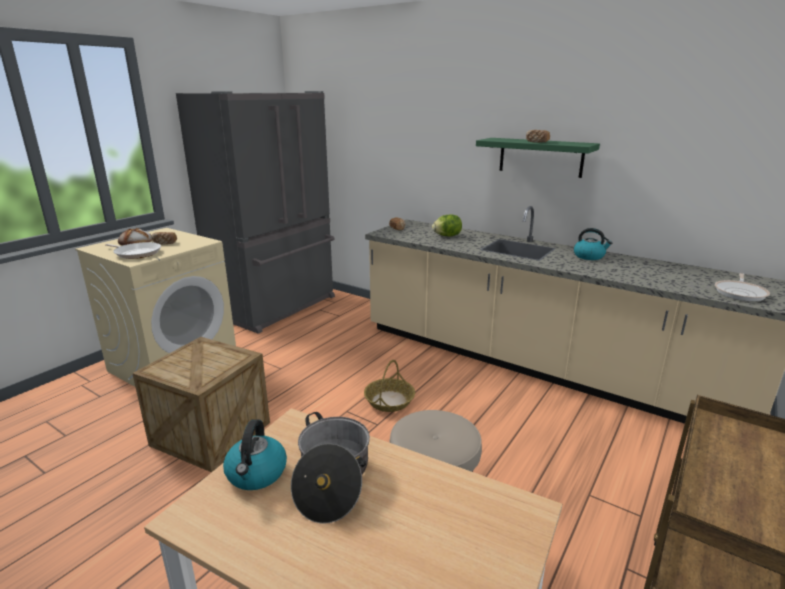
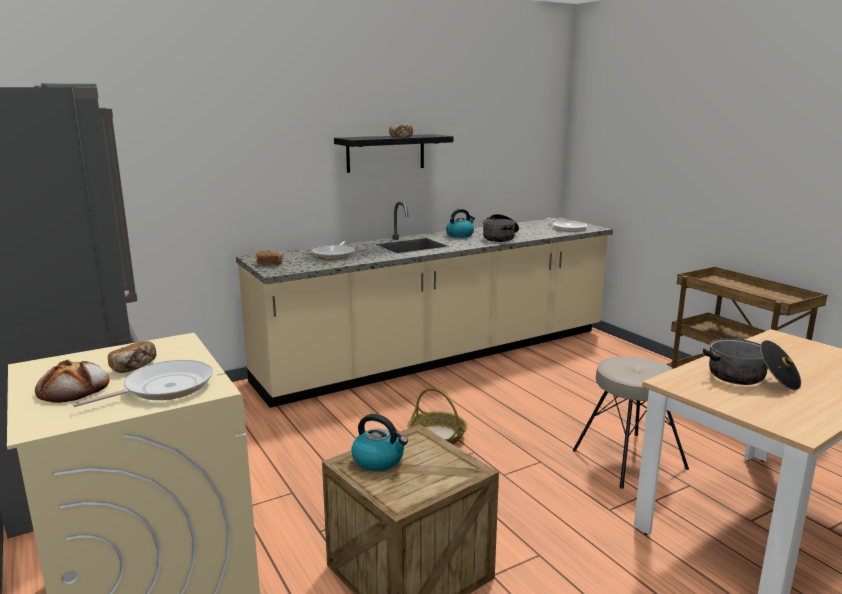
camera: 65 degrees left, 5 degrees down
(256, 474) = (743, 402): kettle -> kettle (379, 460)
(447, 236) = (334, 254): lettuce -> frying pan
(540, 157) = (385, 153): green shelf -> black shelf
(614, 271) = (500, 237): none -> cooking pot

